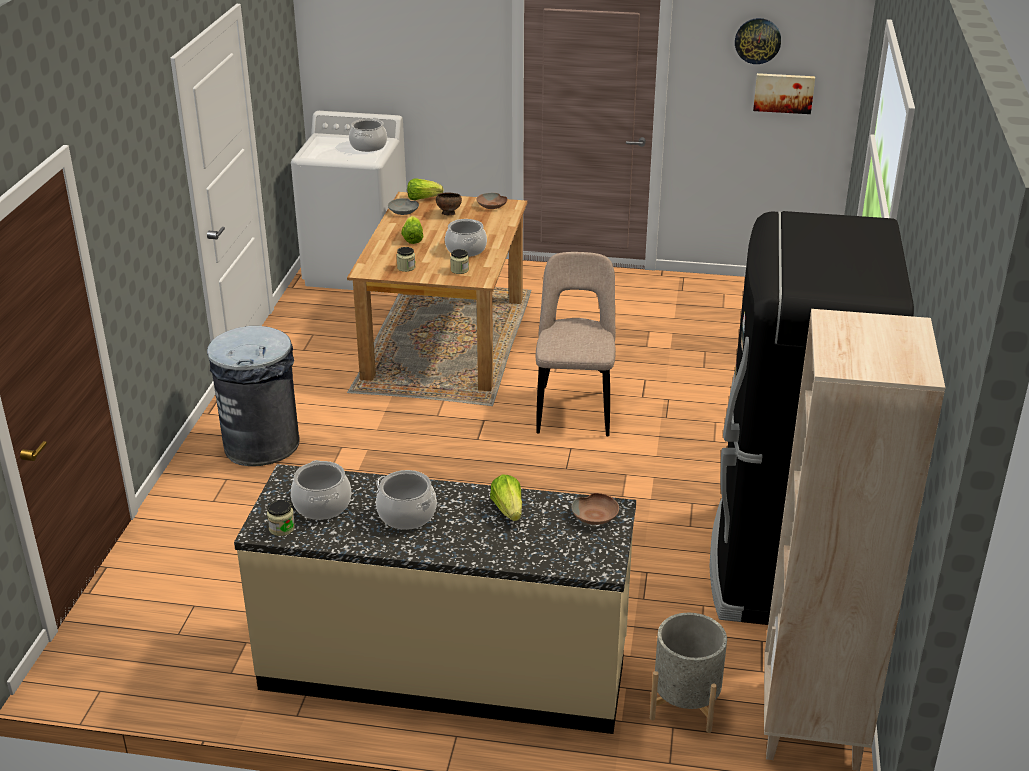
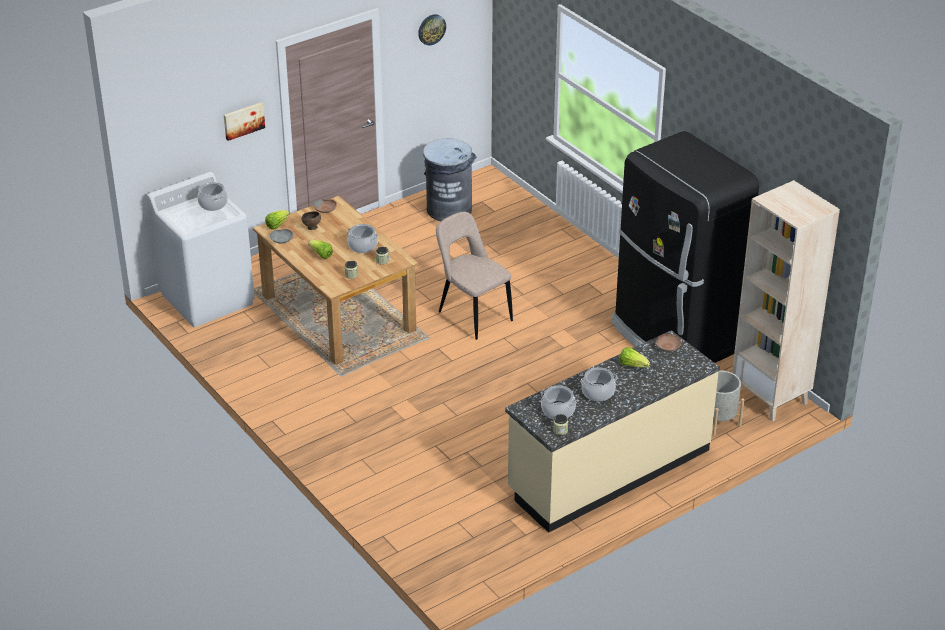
camera: 45 degrees left, 5 degrees up
(262, 444) = (347, 431): grey trash can -> grey trash can (449, 209)
(783, 92) = (450, 55): picture -> picture (243, 120)

